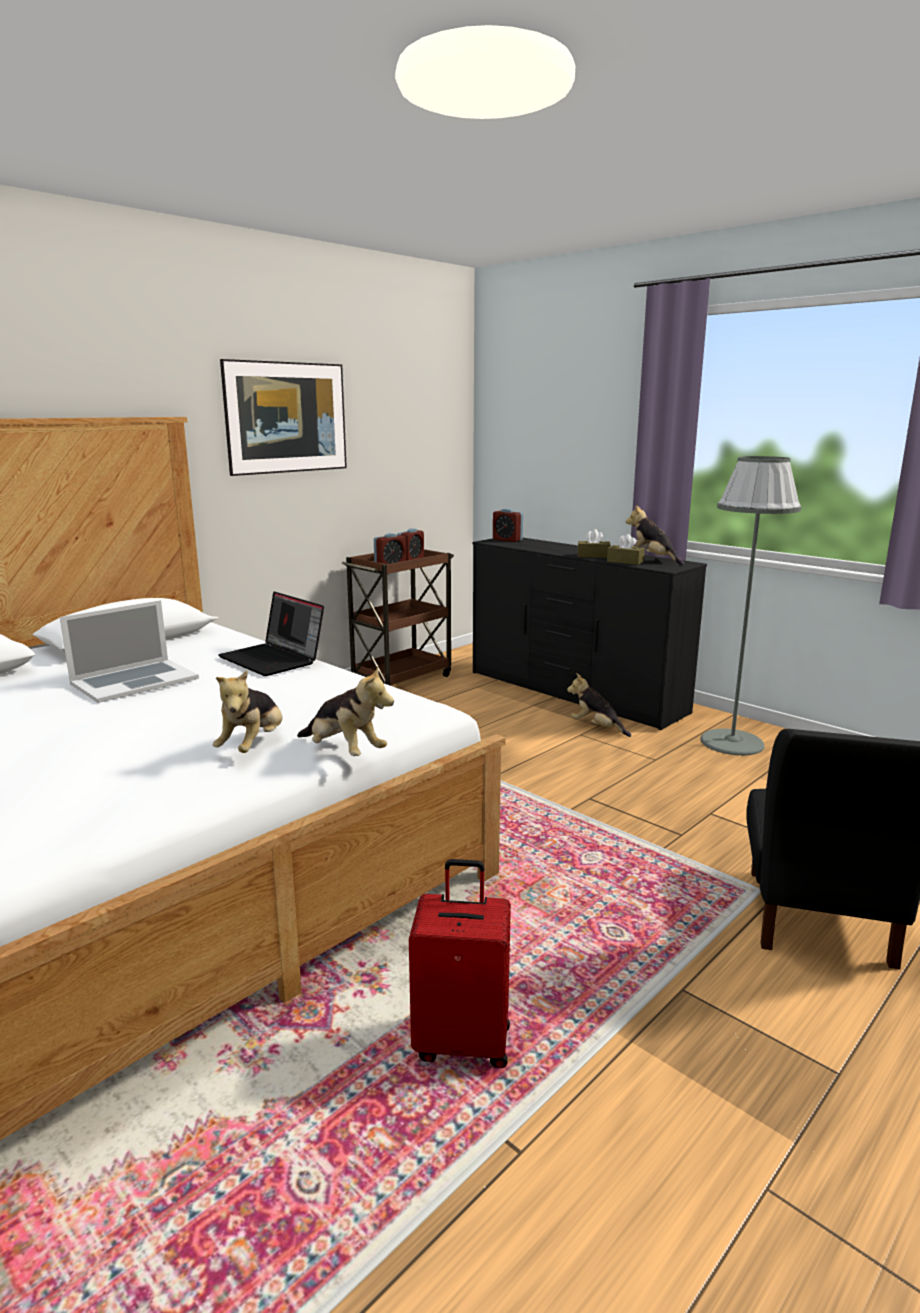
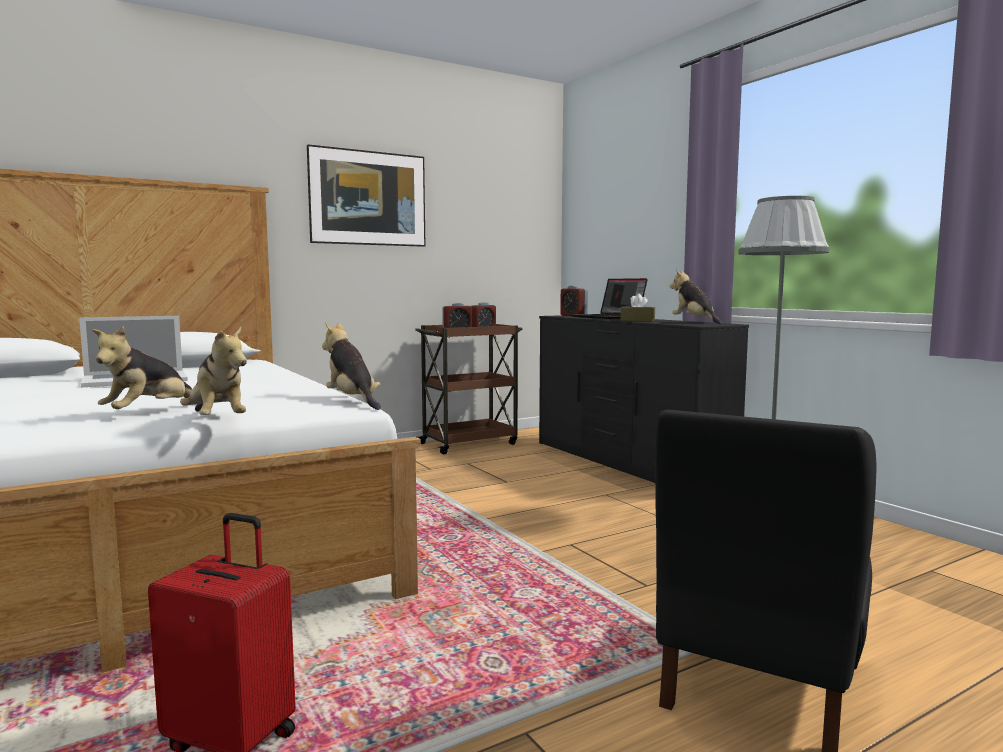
camera: 15 degrees right, 10 degrees down
(274, 659) = (271, 376): laptop -> laptop (609, 317)
(597, 727) = (627, 490): plush toy -> plush toy (353, 402)
(625, 562) = (663, 322): brown tissue box -> none

